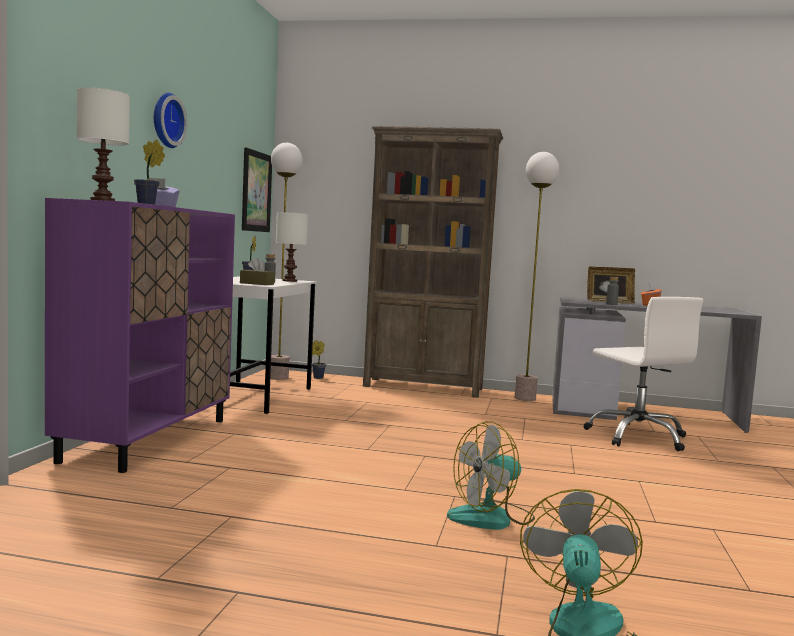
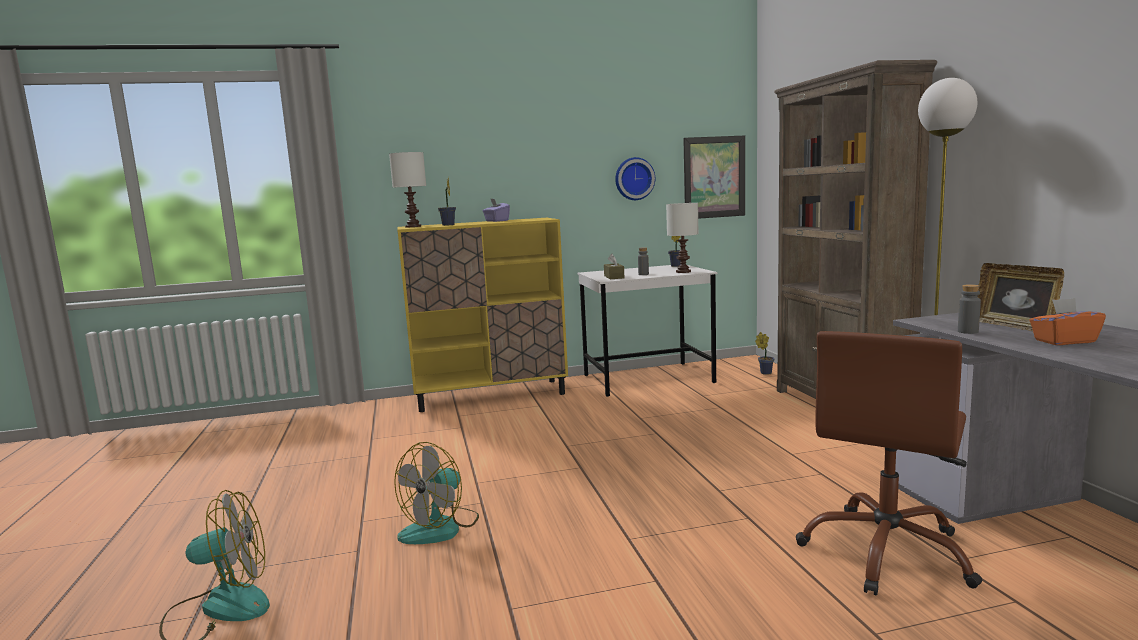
camera: 65 degrees right, 5 degrees up
(148, 439) = (491, 395): purple cabinet -> yellow cabinet
(165, 120) = (541, 143): wall clock -> wall clock (634, 179)
(278, 377) = (730, 366): floor lamp -> none
(492, 518) = (440, 527): fan -> fan turned 90 degrees counterclockwise
(638, 437) = (887, 552): white office chair -> brown office chair

